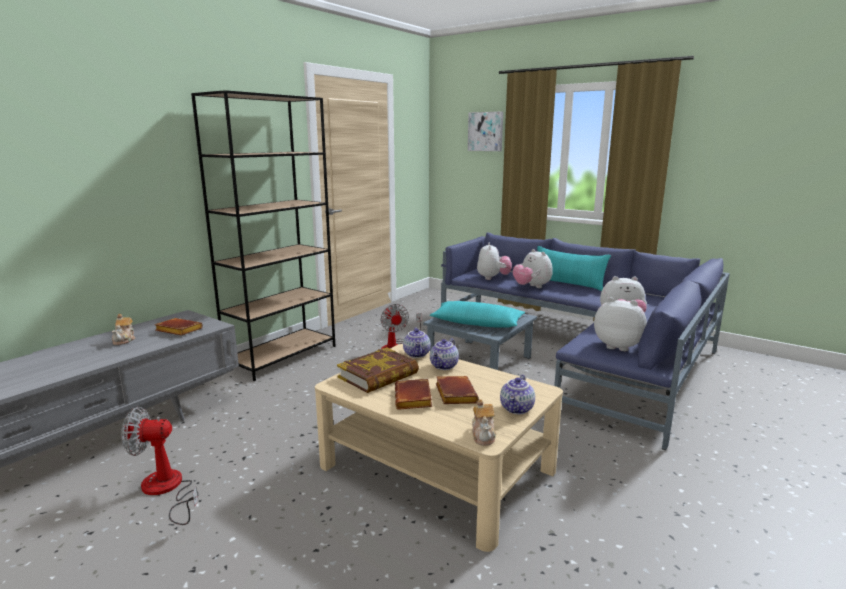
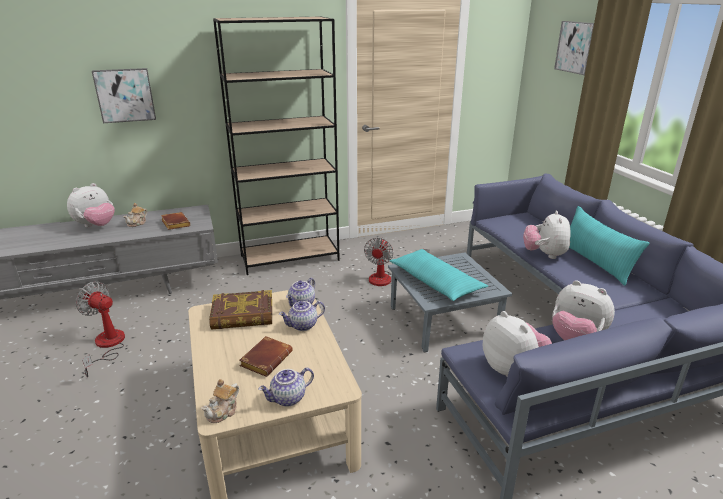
camera: 35 degrees right, 10 degrees up
(87, 180) = (125, 95): none -> picture
(414, 399) = (232, 350): brown book -> none
(493, 278) = (518, 231): plush toy -> plush toy (96, 226)

